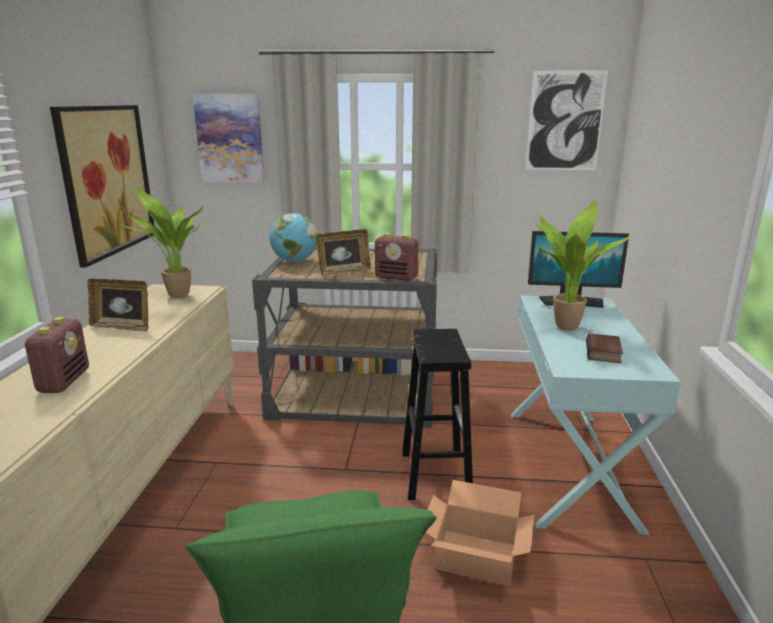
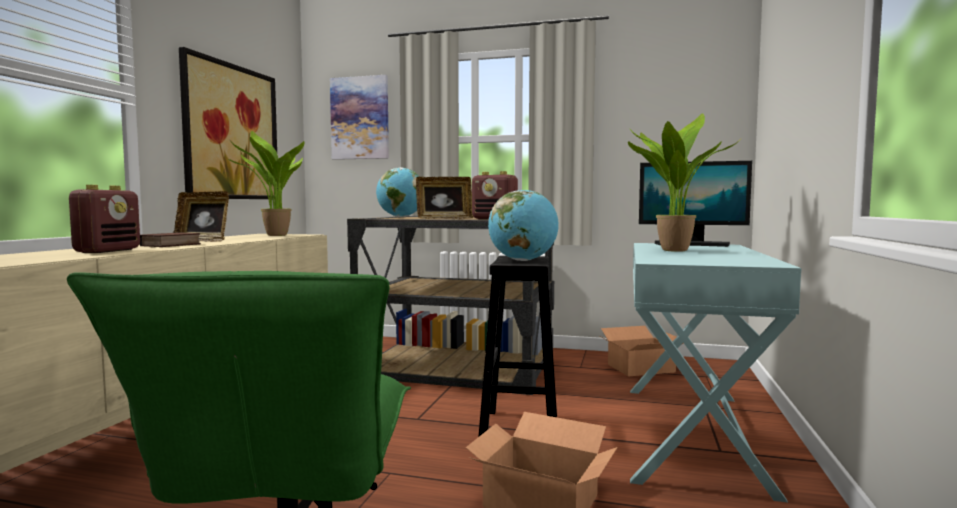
camera: 10 degrees right, 15 degrees down
(442, 344) = (523, 260): none -> globe
(513, 383) = (642, 368): none -> cardboard box
(565, 121) = (689, 84): picture -> none
(604, 353) = (711, 258): book -> book (171, 245)

